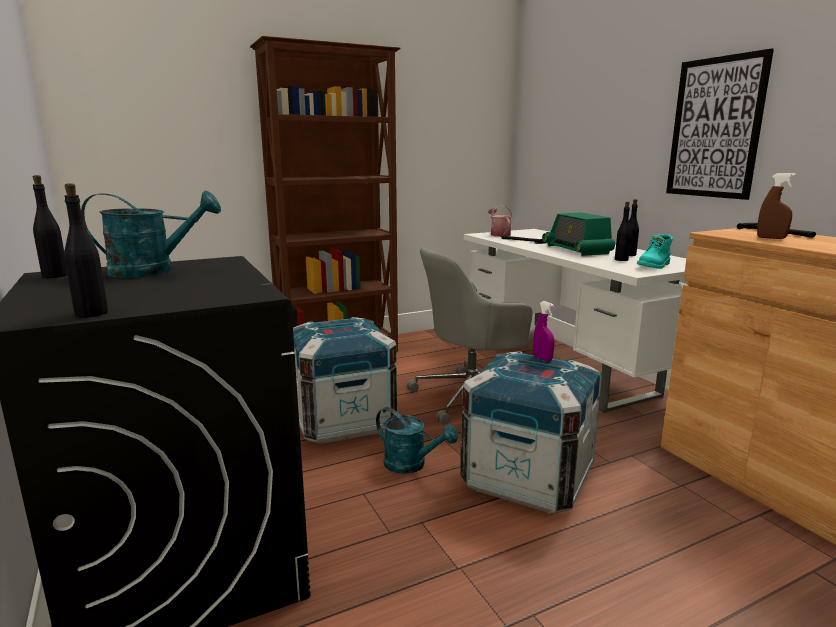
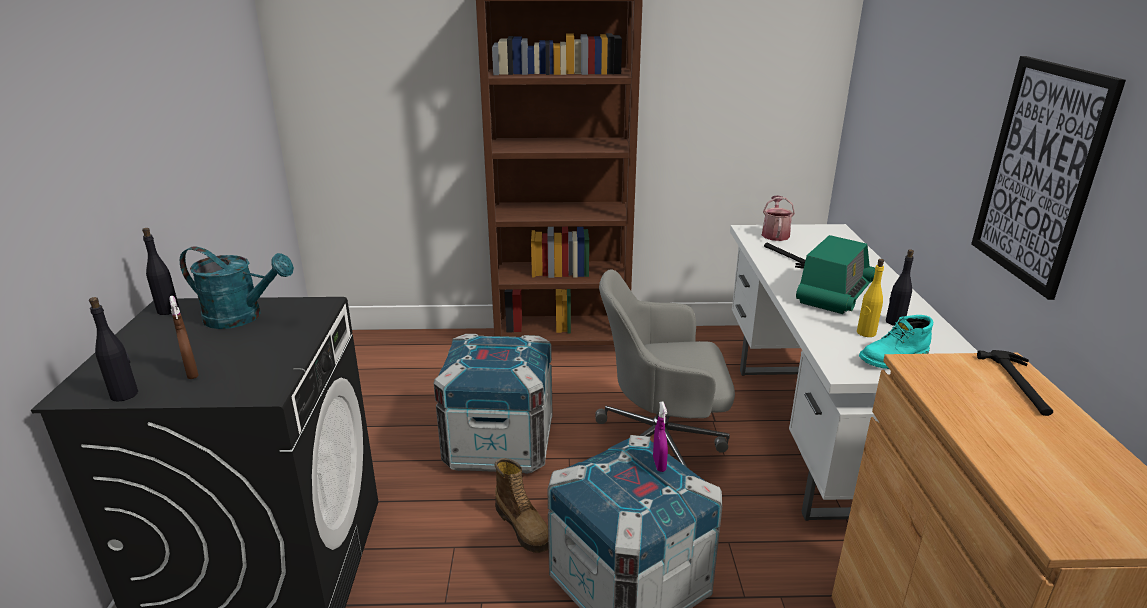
camera: 25 degrees right, 10 degrees up
(411, 465) = (524, 526): turquoise watering can -> boot
(576, 249) = (835, 293): radio -> radio turned 150 degrees counterclockwise
(621, 260) = (866, 333): black bottle -> yellow bottle
(771, 238) = (974, 402): brown spray bottle -> brown spray bottle (192, 373)

